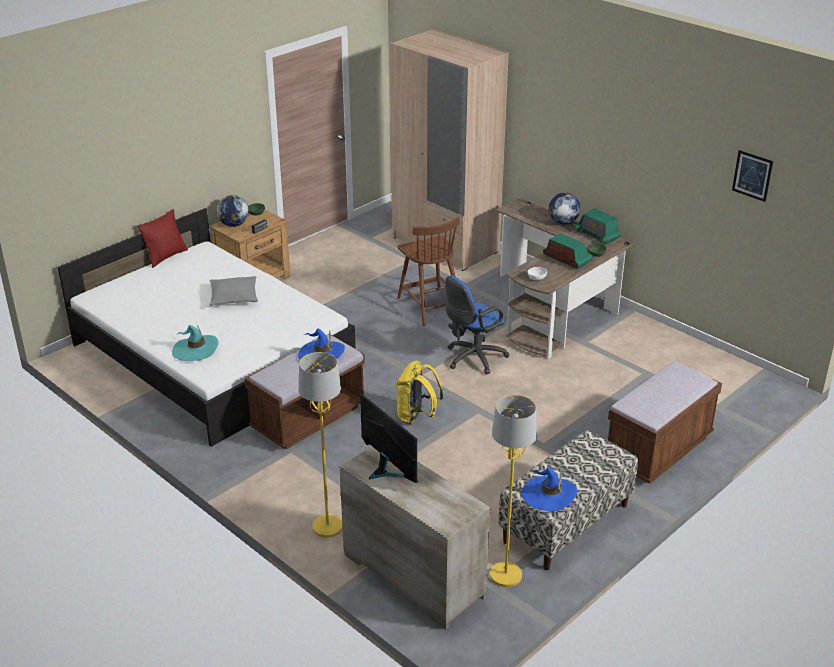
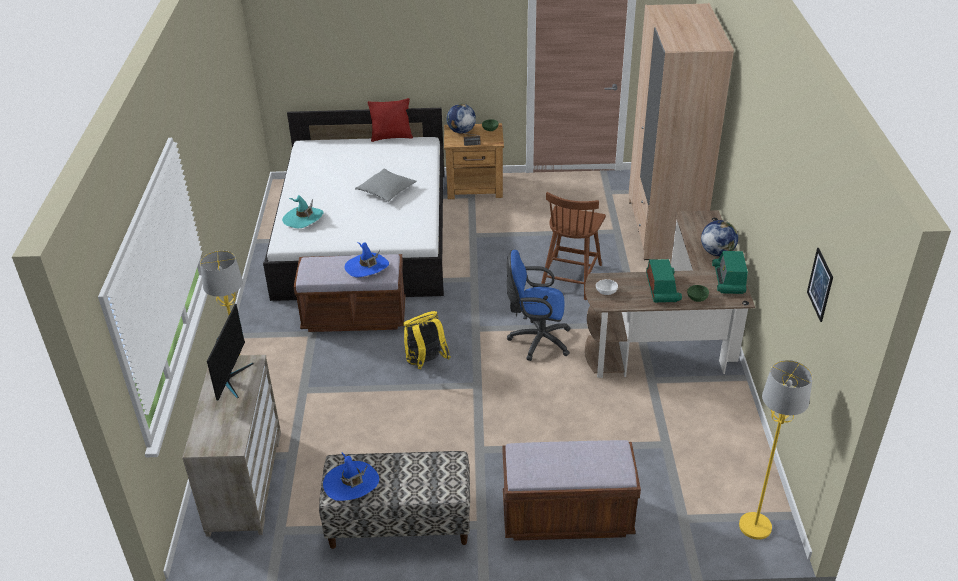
camera: 45 degrees right, 5 degrees up
(505, 575) = (299, 529): yellow floor lamp -> yellow floor lamp (755, 526)

